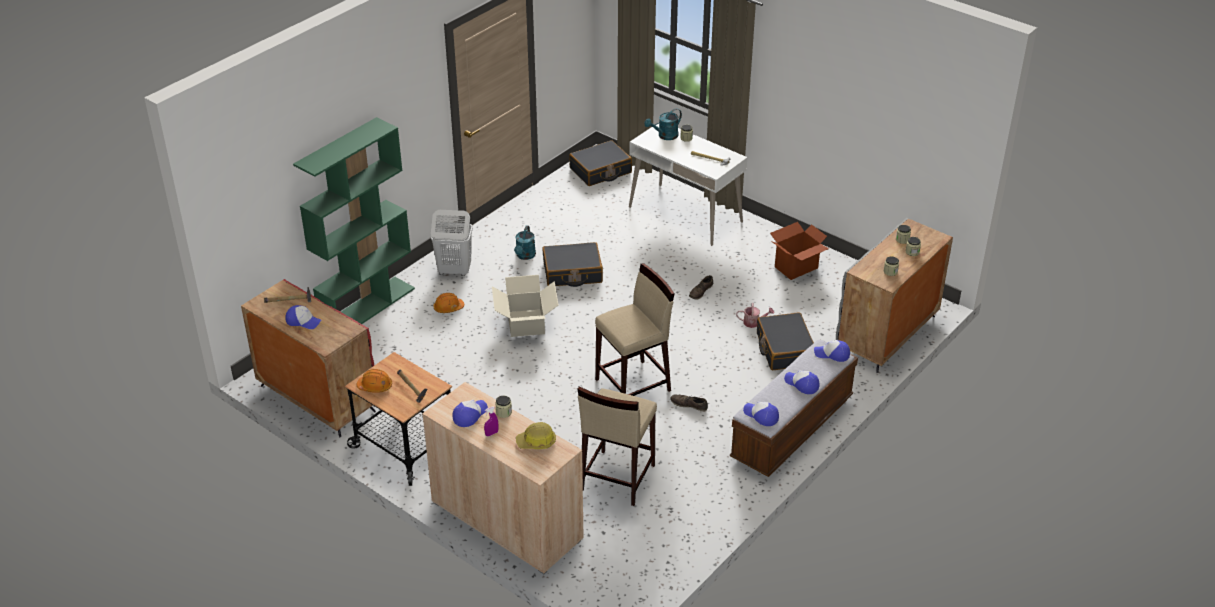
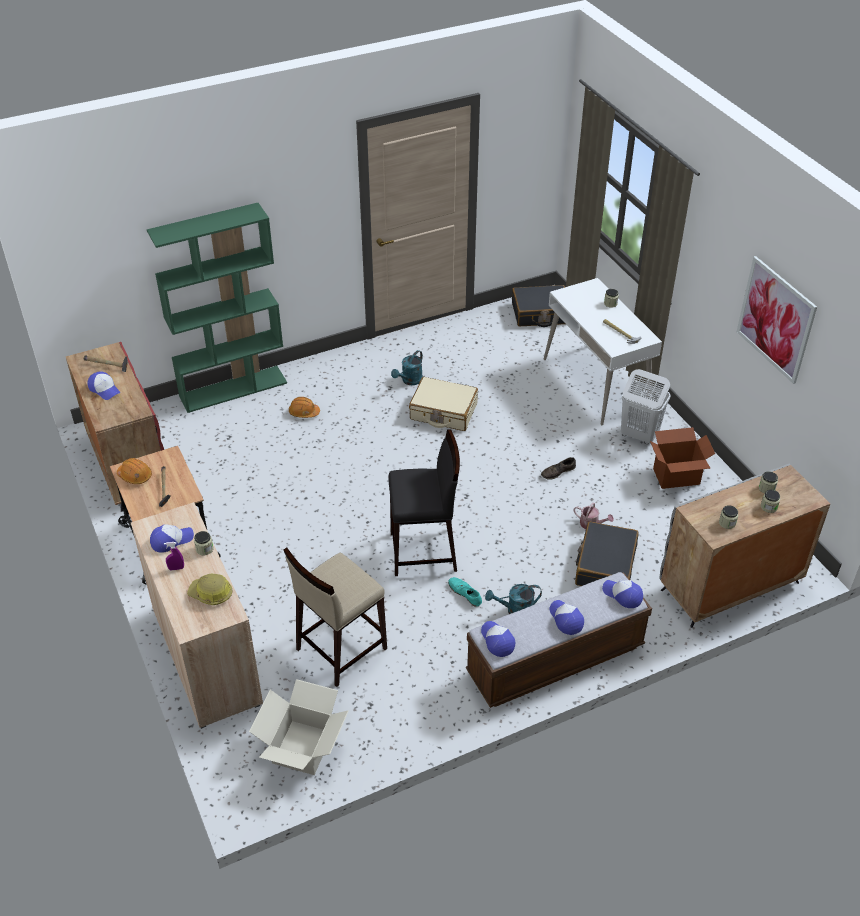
camera: 25 degrees right, 5 degrees up
(454, 270) = (335, 376): white laundry basket -> white laundry basket (639, 435)
(525, 323) = (364, 451): cardboard box -> cardboard box (302, 747)
(572, 272) = (443, 412): black suitcase -> beige suitcase
(634, 385) = (424, 552): beige stool -> black stool
(665, 136) = (589, 295): turquoise watering can -> turquoise watering can (515, 611)
(689, 404) = (465, 593): brown shoe -> turquoise shoe
(859, 106) = (775, 319): none -> picture

